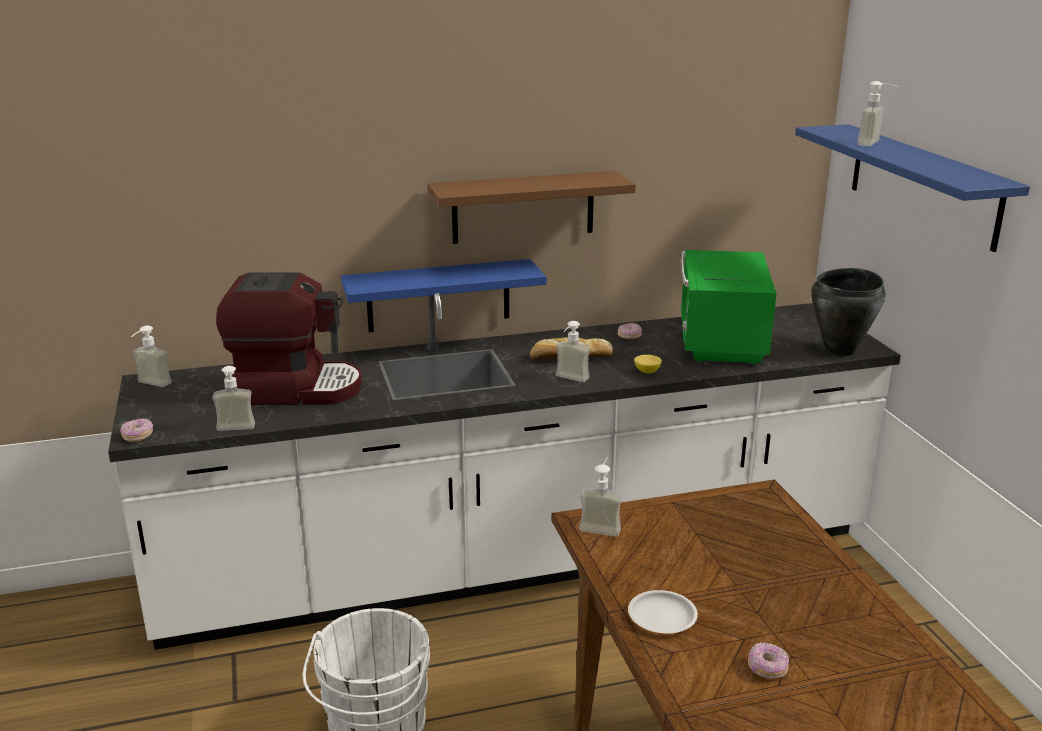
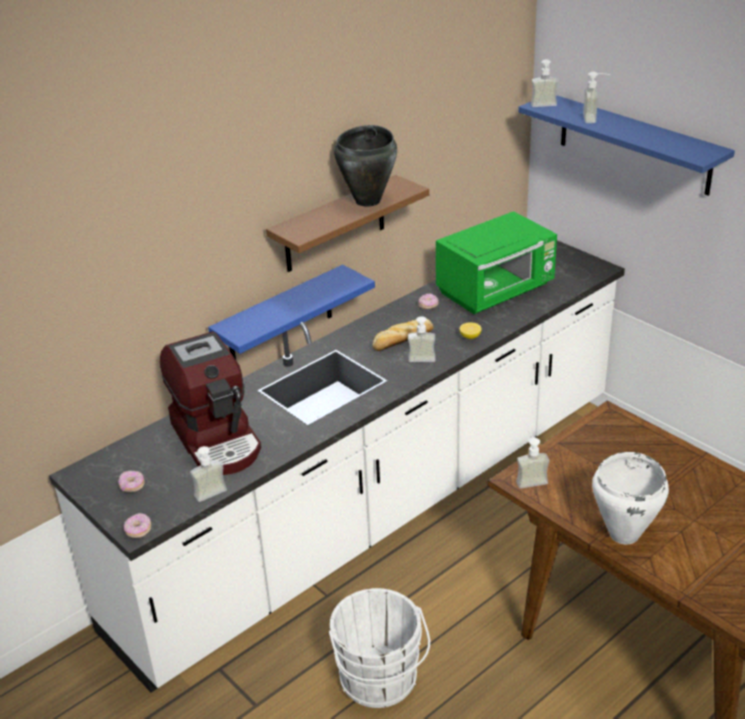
camera: 25 degrees left, 10 degrees up
(150, 385) = (87, 477): soap dispenser -> soap dispenser (544, 107)
(295, 388) = (218, 439): coffee machine -> coffee machine turned 90 degrees clockwise
(661, 616) = (623, 534): white plate -> white cooking pot
(720, 341) = (496, 291): green microwave -> green microwave turned 105 degrees counterclockwise
(767, 668) = (709, 546): donut -> donut (132, 486)
(841, 350) = (584, 275): black cooking pot -> black cooking pot (368, 201)

